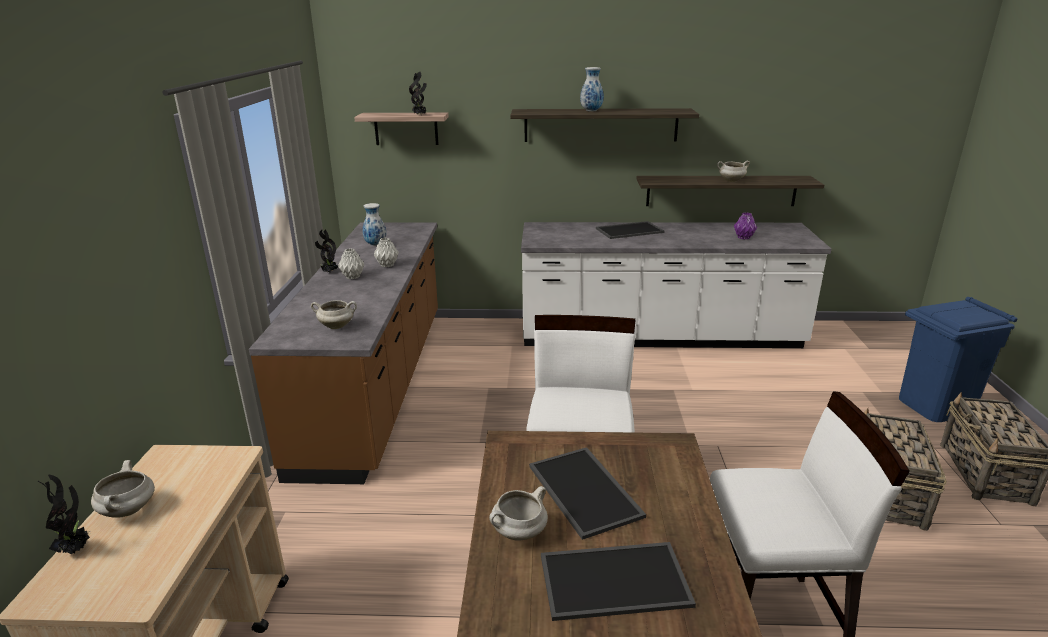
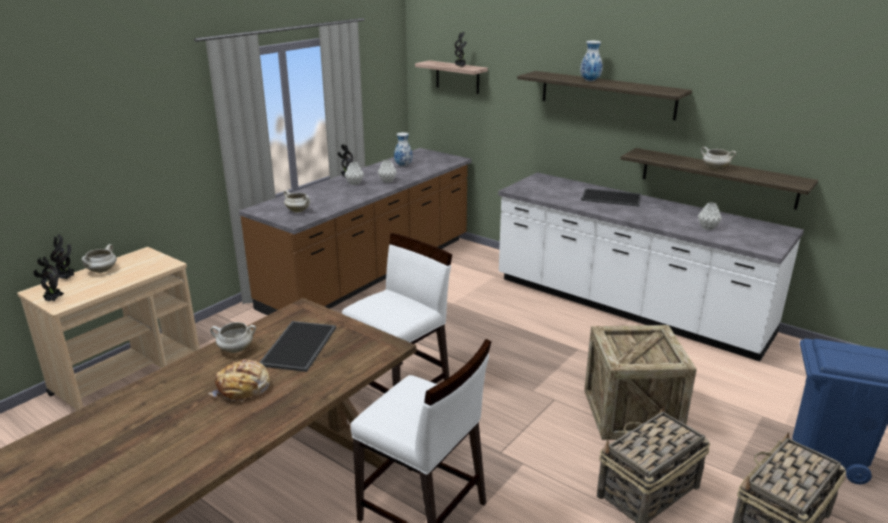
camera: 35 degrees right, 0 degrees up
(107, 597) = (53, 300): none -> potted plant
(615, 578) = (243, 389): tray -> bread
(743, 237) = (707, 228): purple vase -> grey vase
(785, 430) = (631, 413): none -> crate

